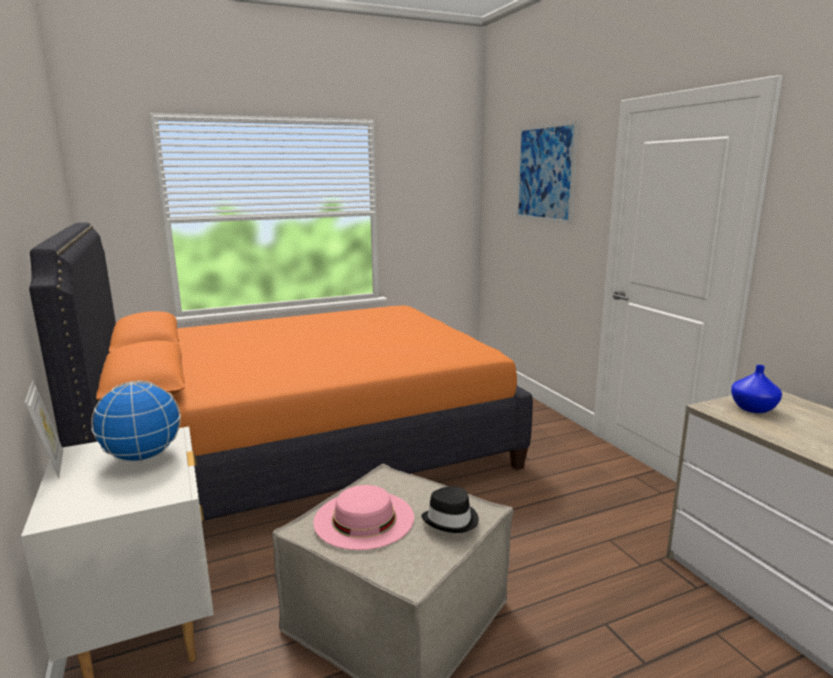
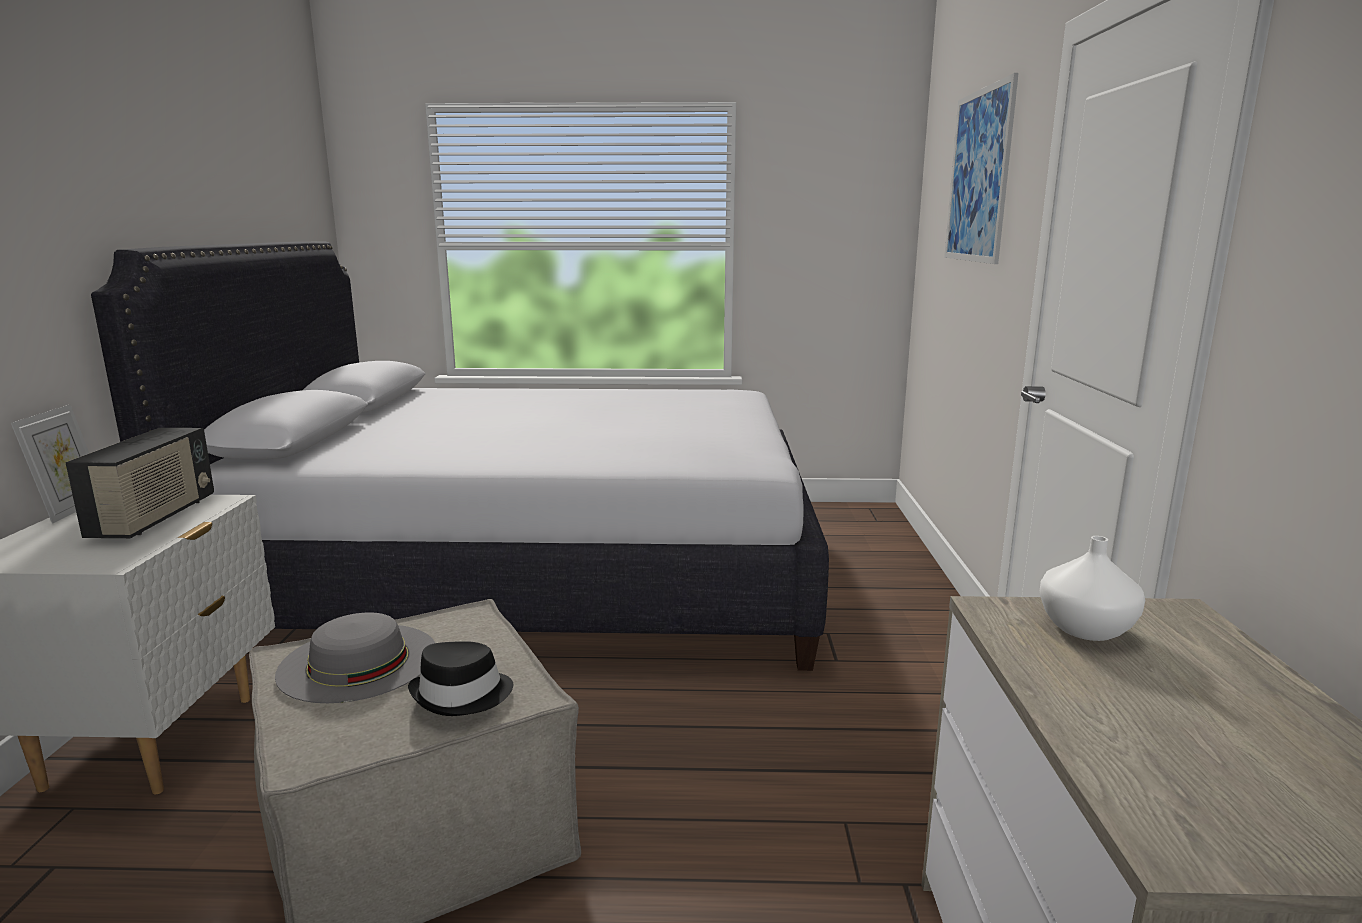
camera: 25 degrees right, 0 degrees up
(142, 457) = (155, 518): globe -> radio
(304, 449) = (535, 574): orange bed -> white bed
(364, 518) = (358, 661): pink hat -> grey hat
(754, 409) = (1087, 629): blue vase -> white vase

